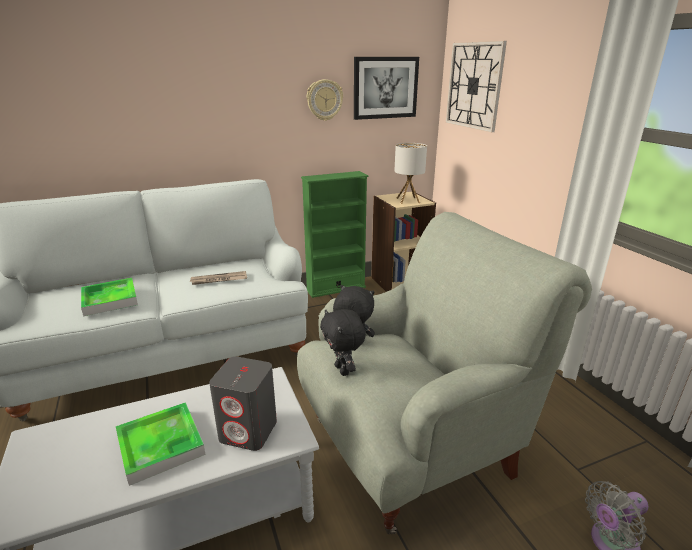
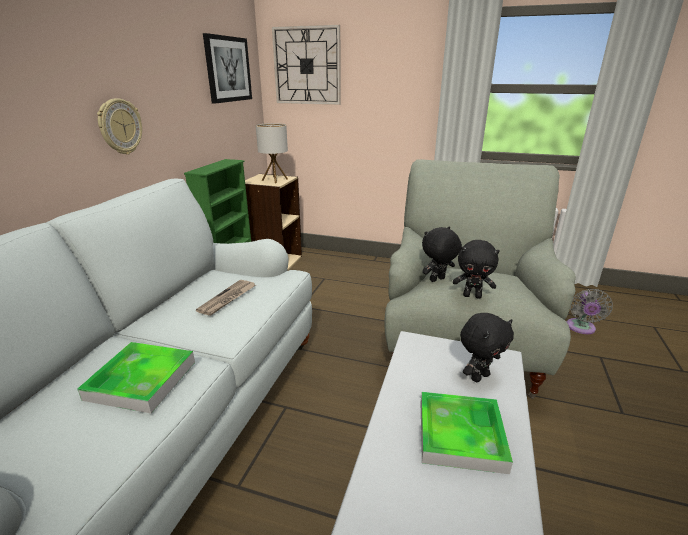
camera: 50 degrees left, 0 degrees up
(249, 431) = (479, 376): grey speaker -> black plush toy
(324, 100) = (187, 81): wall clock -> wall clock (120, 127)

